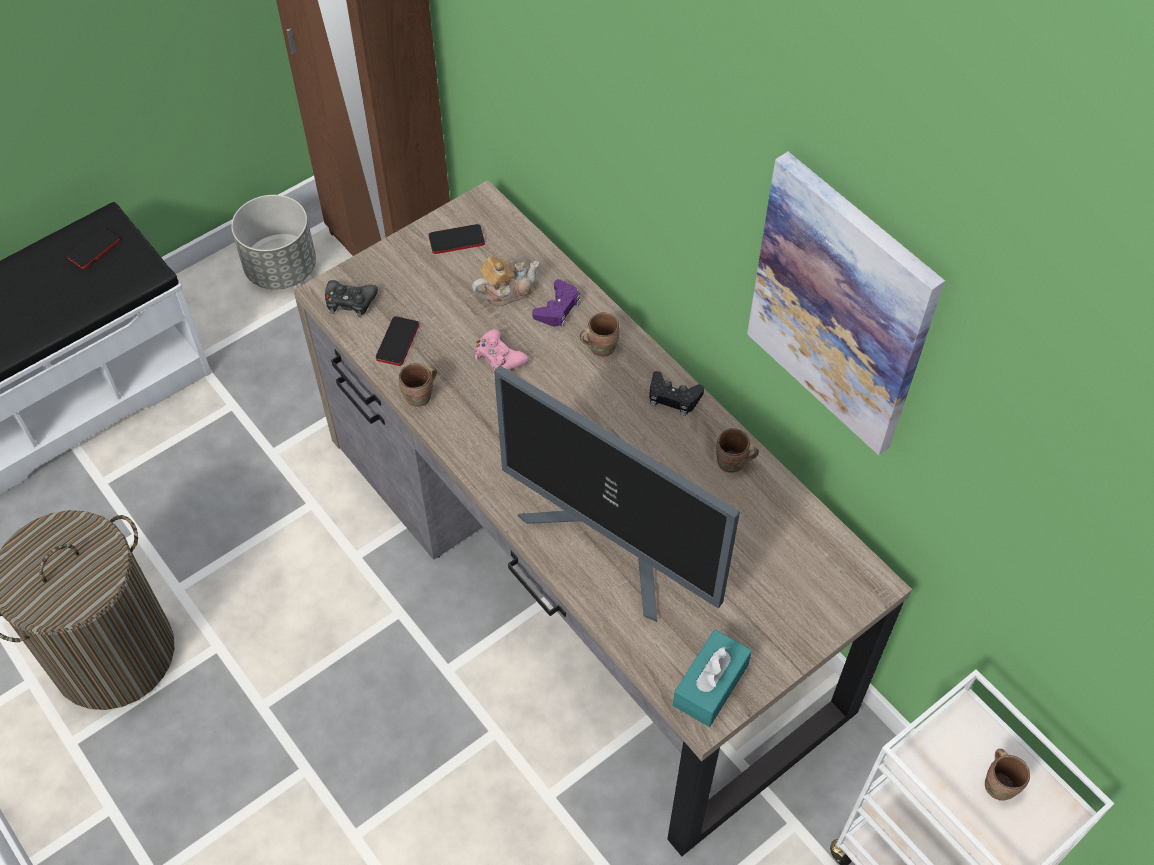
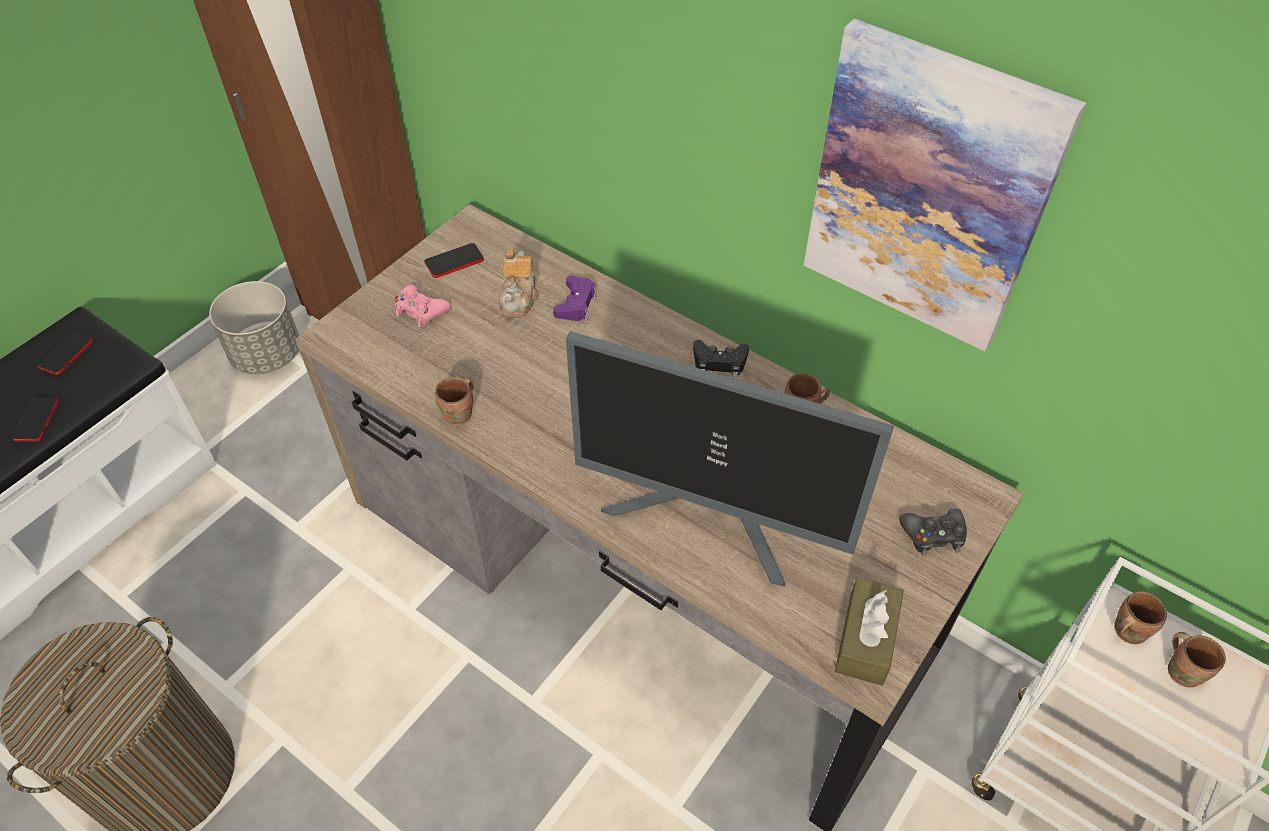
camera: 15 degrees left, 5 degrees down
(350, 302) = (359, 338): black game controller -> black game controller (933, 535)
(397, 342) = (420, 366): phone -> phone (37, 419)
(499, 358) = (531, 361): pink game controller -> pink game controller (420, 311)
(506, 291) = (519, 298): teapot -> teapot turned 135 degrees clockwise
(600, 346) = (630, 330): brown mug -> brown mug (1126, 630)
(710, 685) = (866, 639): turquoise tissue box -> brown tissue box

